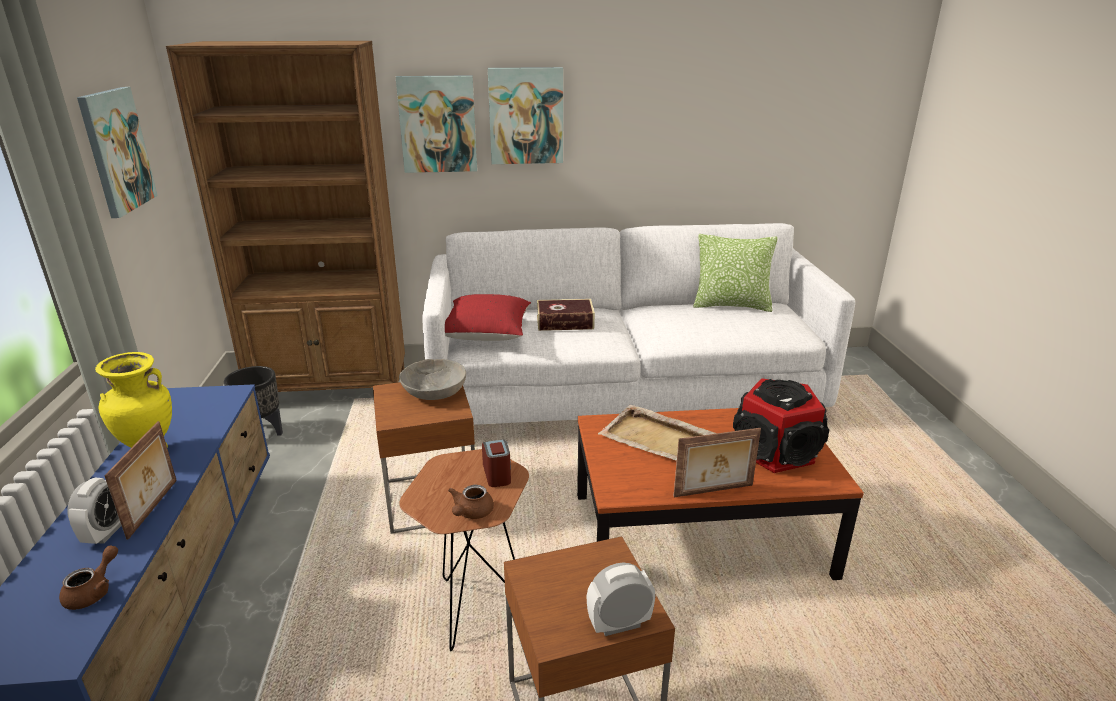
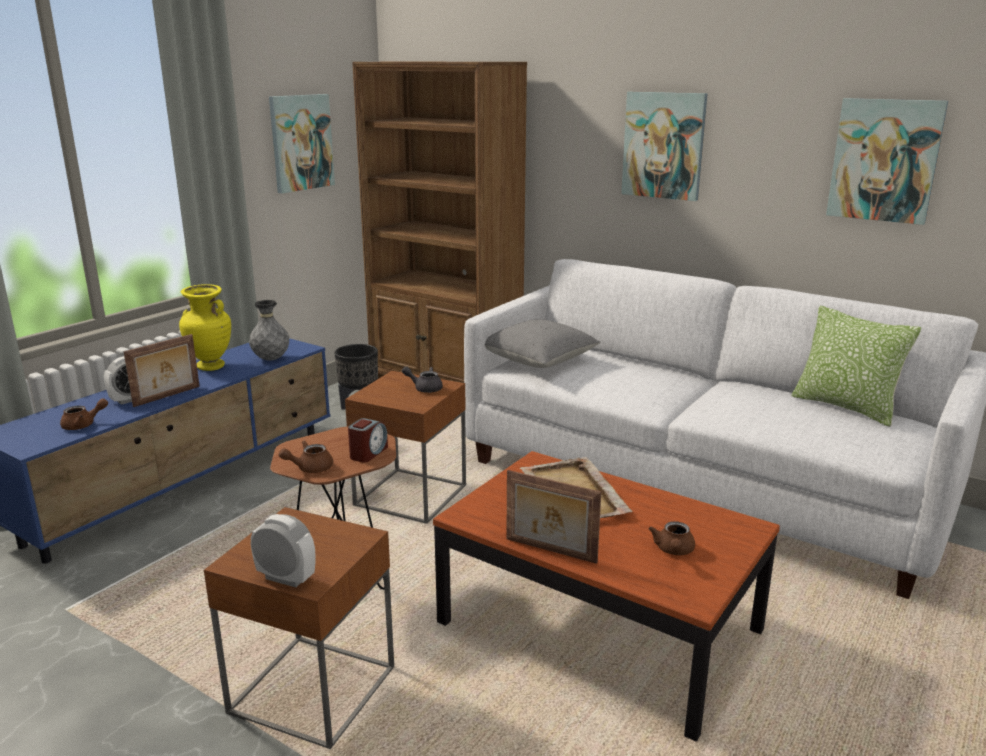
camera: 40 degrees right, 5 degrees down
(214, 418) = (271, 359): none -> grey vase
(434, 392) = (424, 388): grey bowl -> grey teapot
(438, 124) = (578, 147): picture -> picture (884, 160)
(486, 333) = (539, 361): red pillow -> grey pillow
(565, 322) = (626, 372): book -> none
(776, 452) = (673, 551): speaker -> brown teapot

